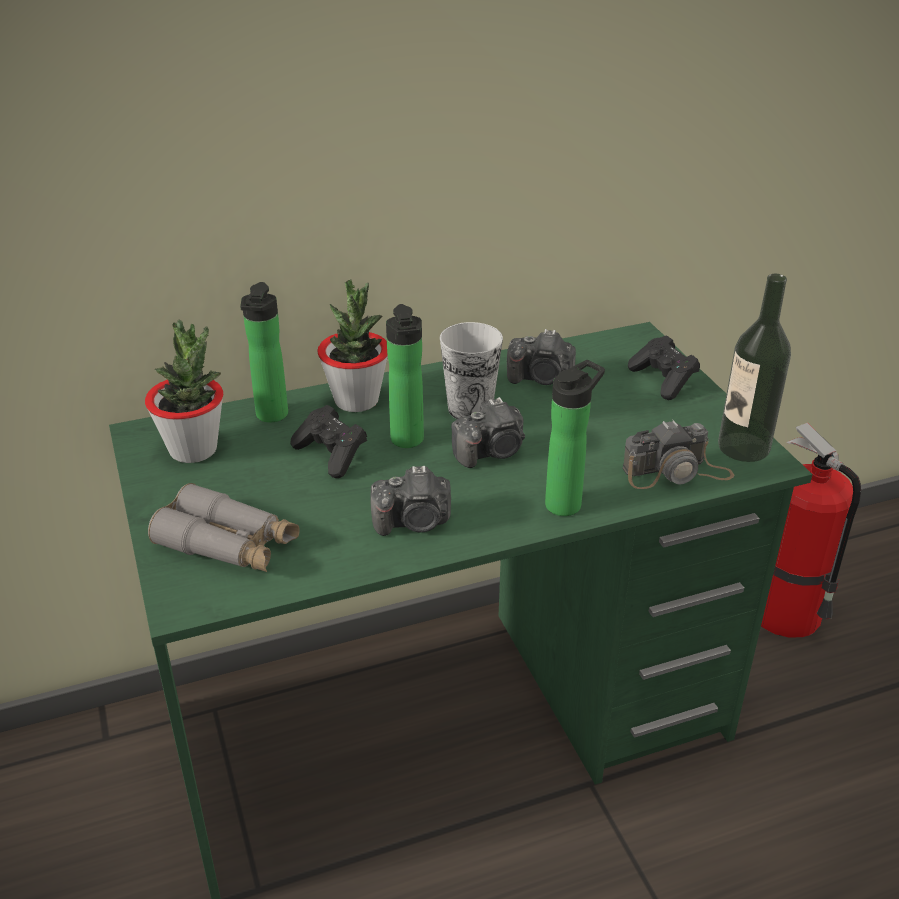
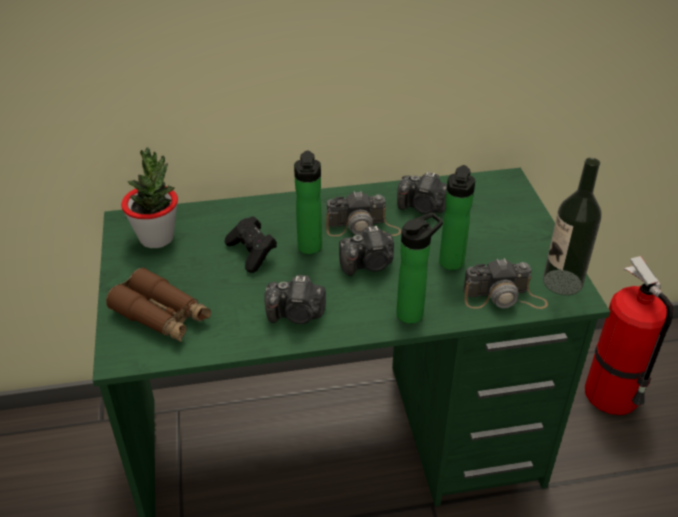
camera: 10 degrees right, 5 degrees up
(228, 544) = (162, 316): grey binoculars -> brown binoculars
(271, 417) = (217, 218): bottle -> bottle (450, 265)
(356, 401) = (281, 211): potted plant -> none
(470, 409) = (362, 227): cup -> camera
(663, 380) = (516, 219): black game controller -> none

